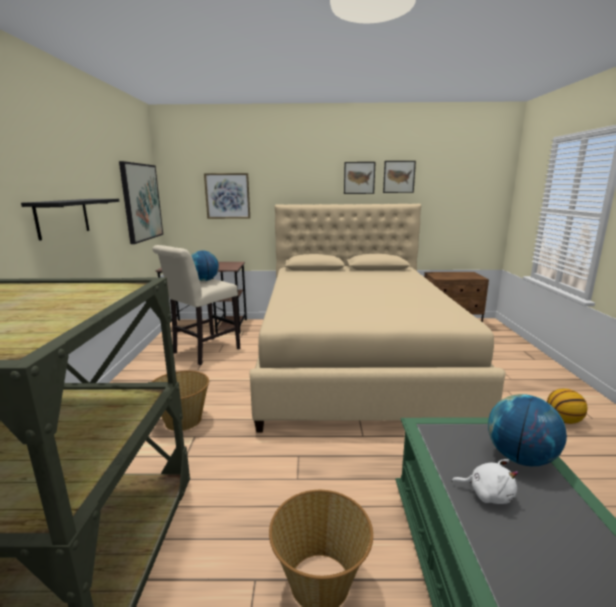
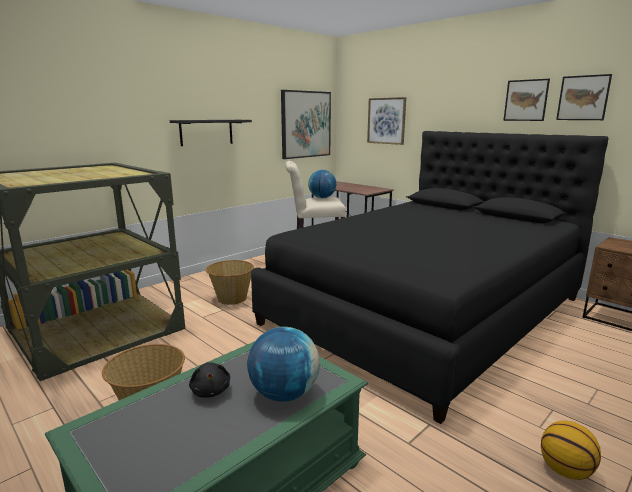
camera: 45 degrees right, 0 degrees up
(355, 359) = (426, 310): beige bed -> black bed
(487, 494) = (211, 391): white plush toy -> black plush toy

